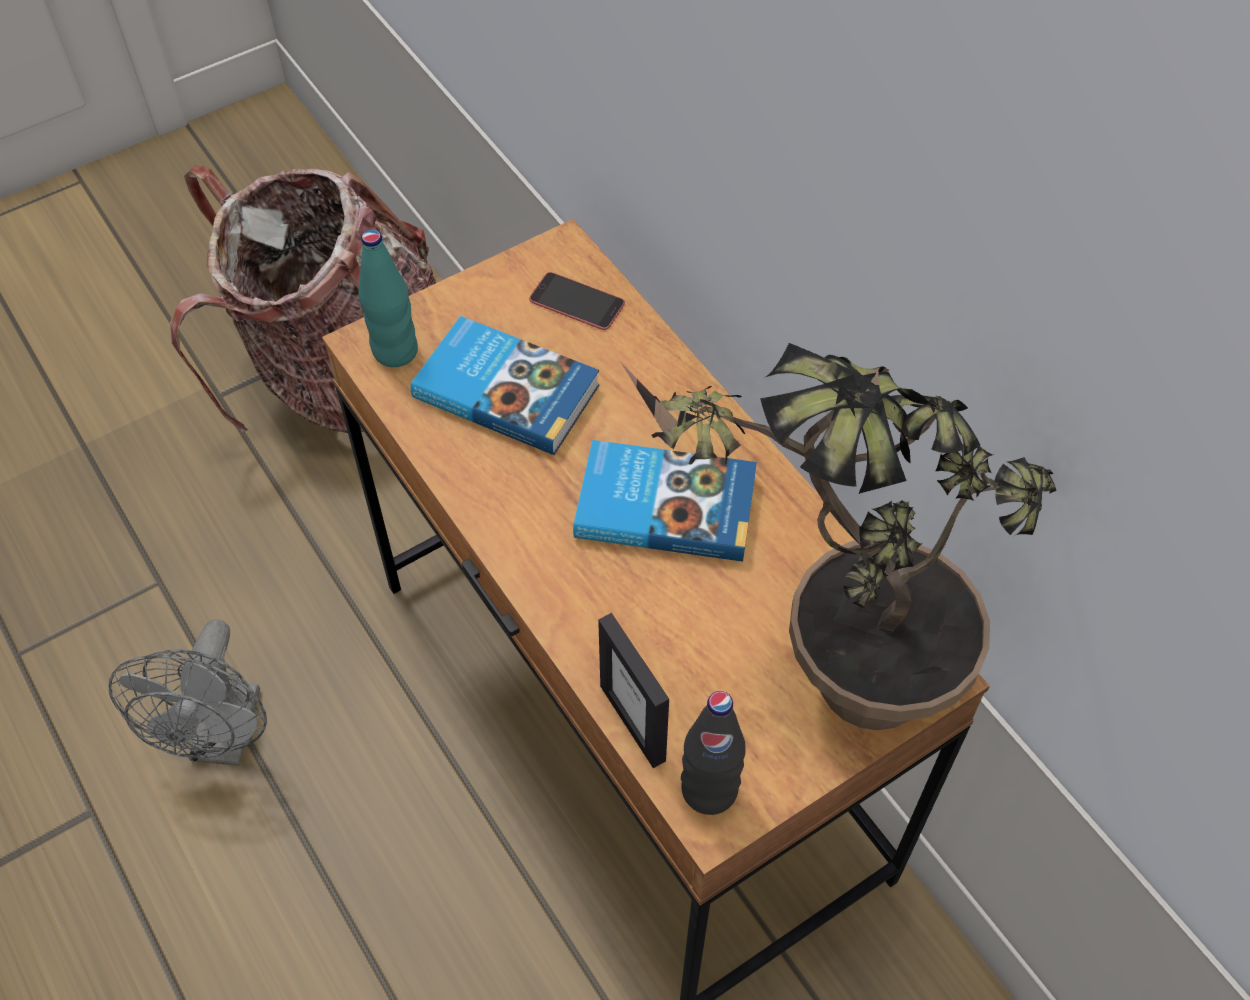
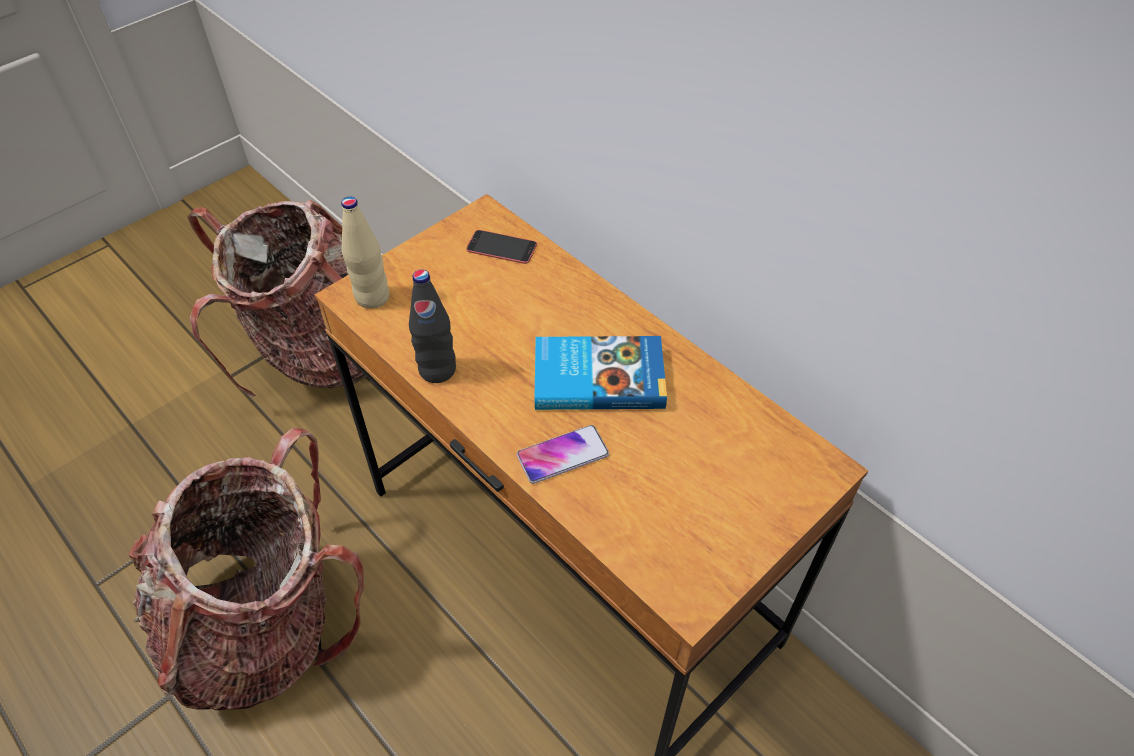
camera: 10 degrees left, 5 degrees down
(224, 740) = (267, 623): grey fan -> backpack
(395, 351) = (372, 297): turquoise bottle -> beige bottle
(507, 389) = (462, 312): book -> none
(597, 604) = (562, 455): none -> phone
(633, 722) = (610, 538): picture frame -> none
(709, 790) = (681, 580): black bottle -> black bottle (437, 370)
(828, 676) = (749, 481): potted plant -> none

